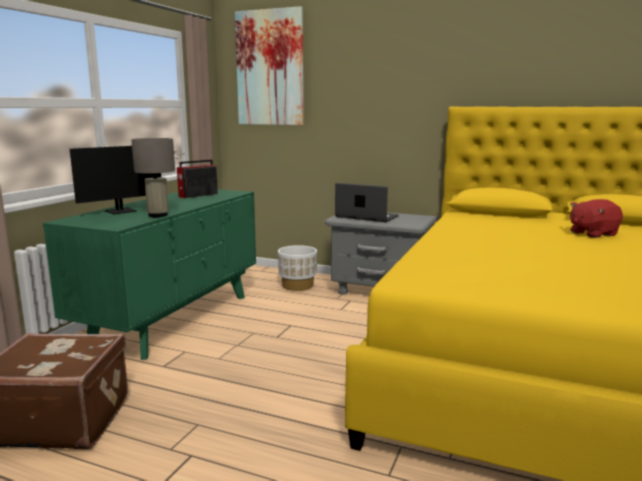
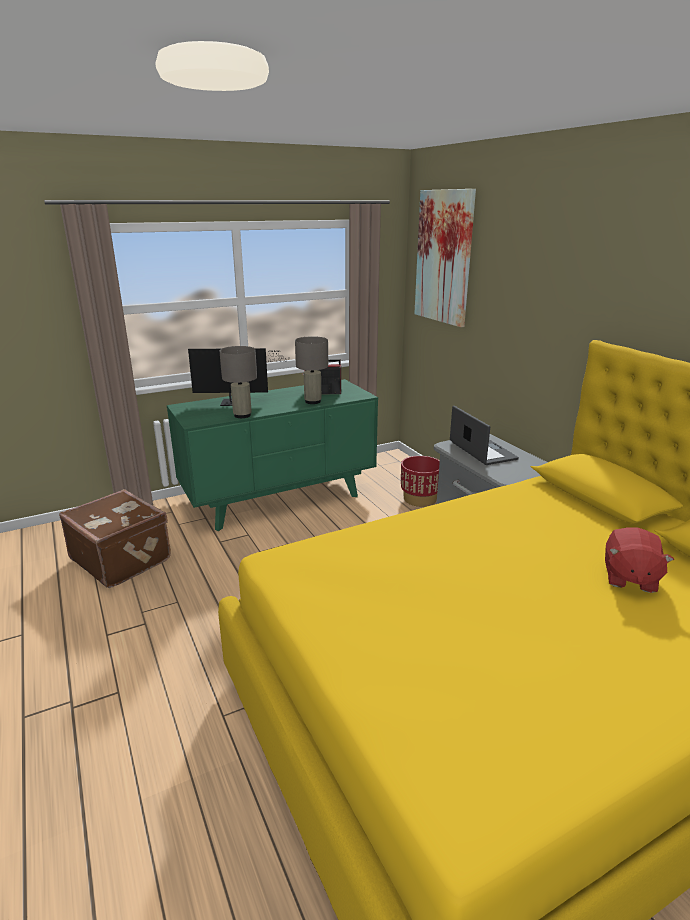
camera: 40 degrees right, 10 degrees up
(204, 200) = (312, 402): none -> grey table lamp
(297, 285) = (420, 499): white planter -> red planter
(592, 234) = (629, 578): red plush toy -> red plush toy turned 90 degrees counterclockwise

